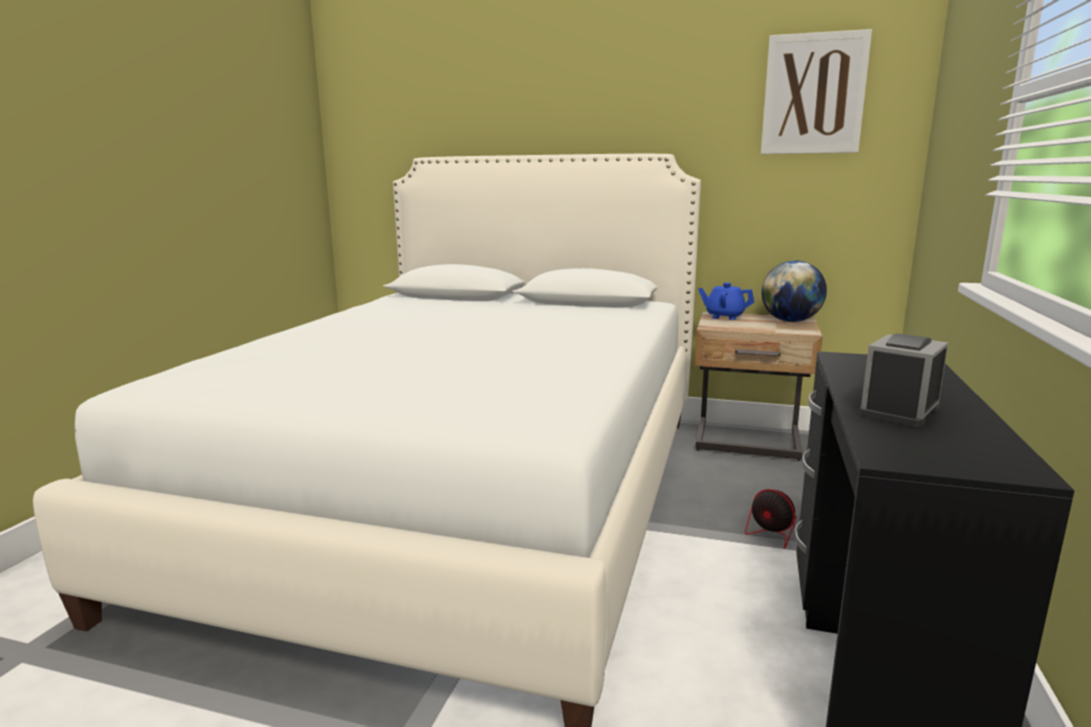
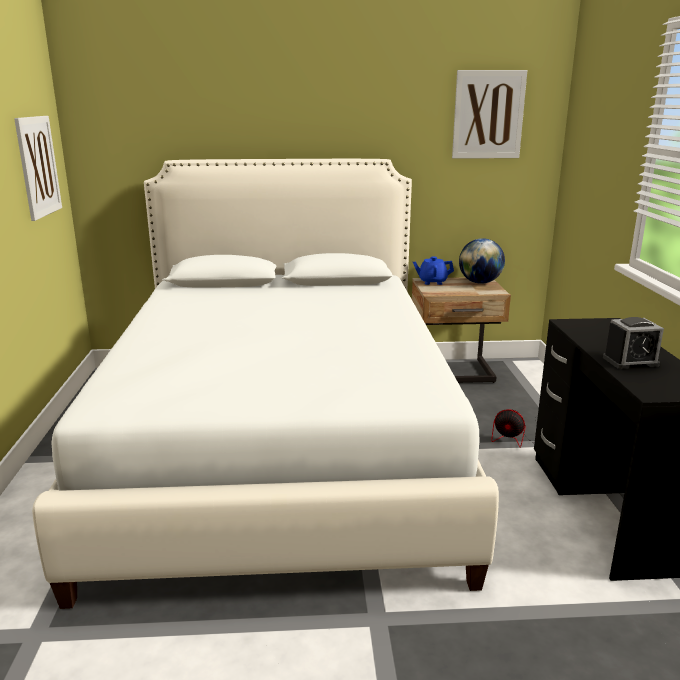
camera: 20 degrees left, 5 degrees up
(274, 157) = (38, 166): none -> picture
(899, 411) = (630, 361): alarm clock -> alarm clock turned 120 degrees counterclockwise

